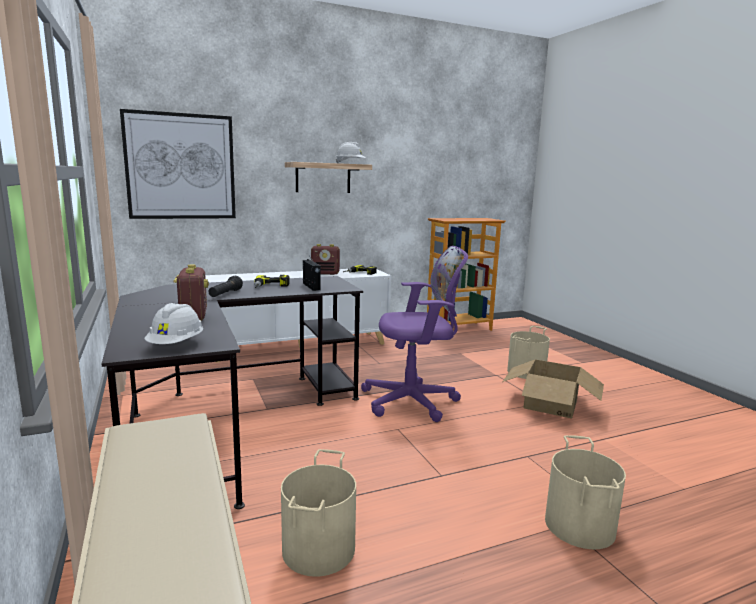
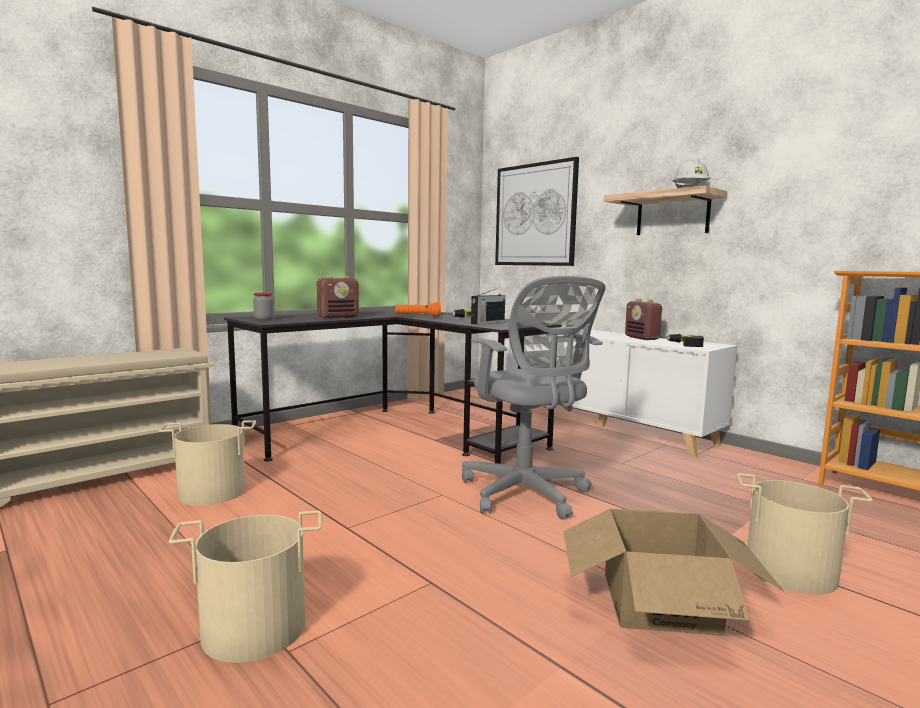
camera: 70 degrees right, 5 degrees down
(176, 345) = (263, 319): white hard hat -> jar
(225, 294) = (417, 316): black flashlight -> orange flashlight
(414, 401) = (527, 494): purple office chair -> grey office chair

